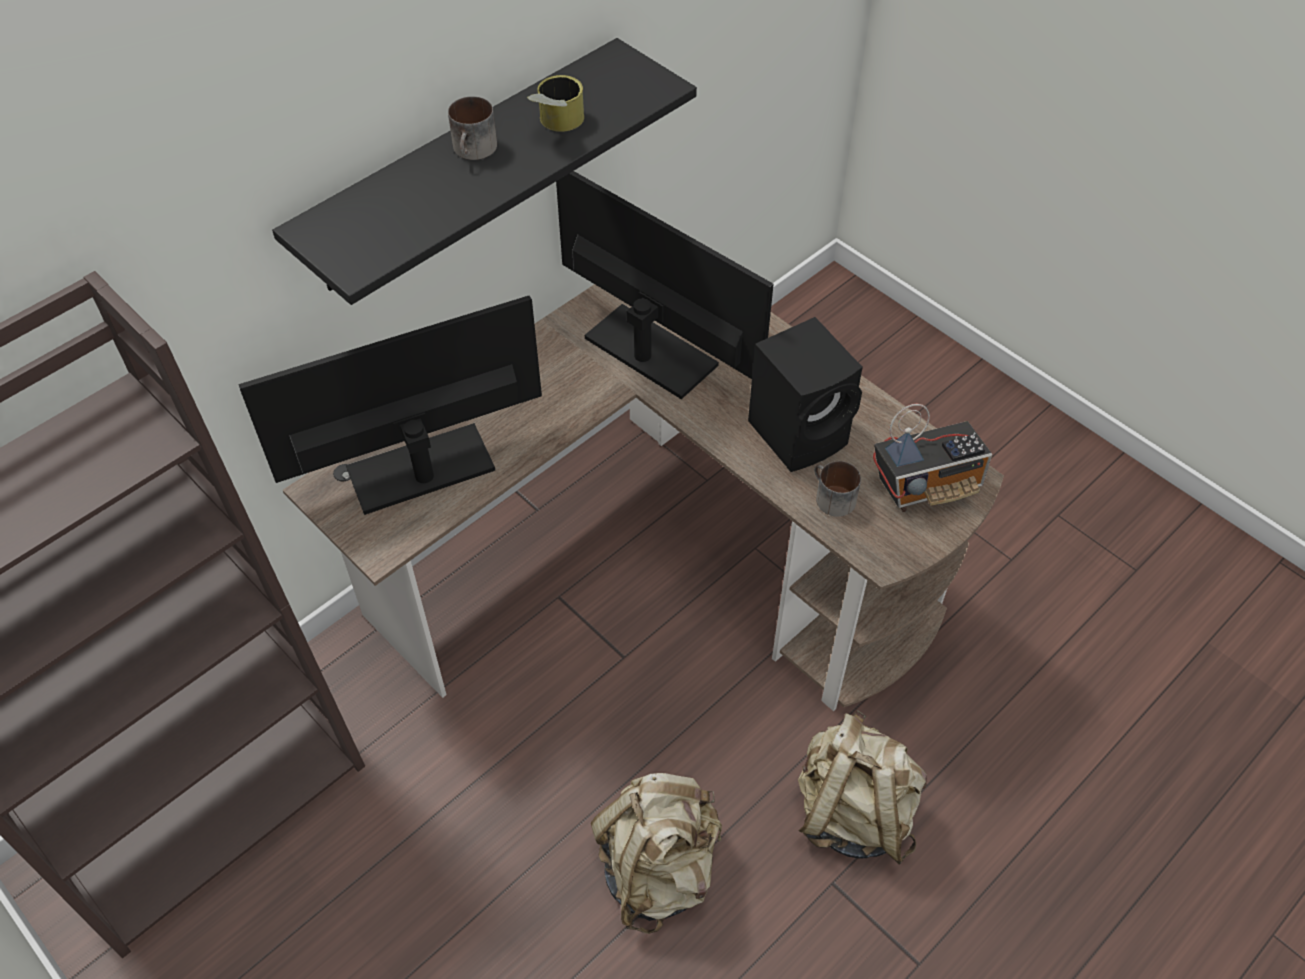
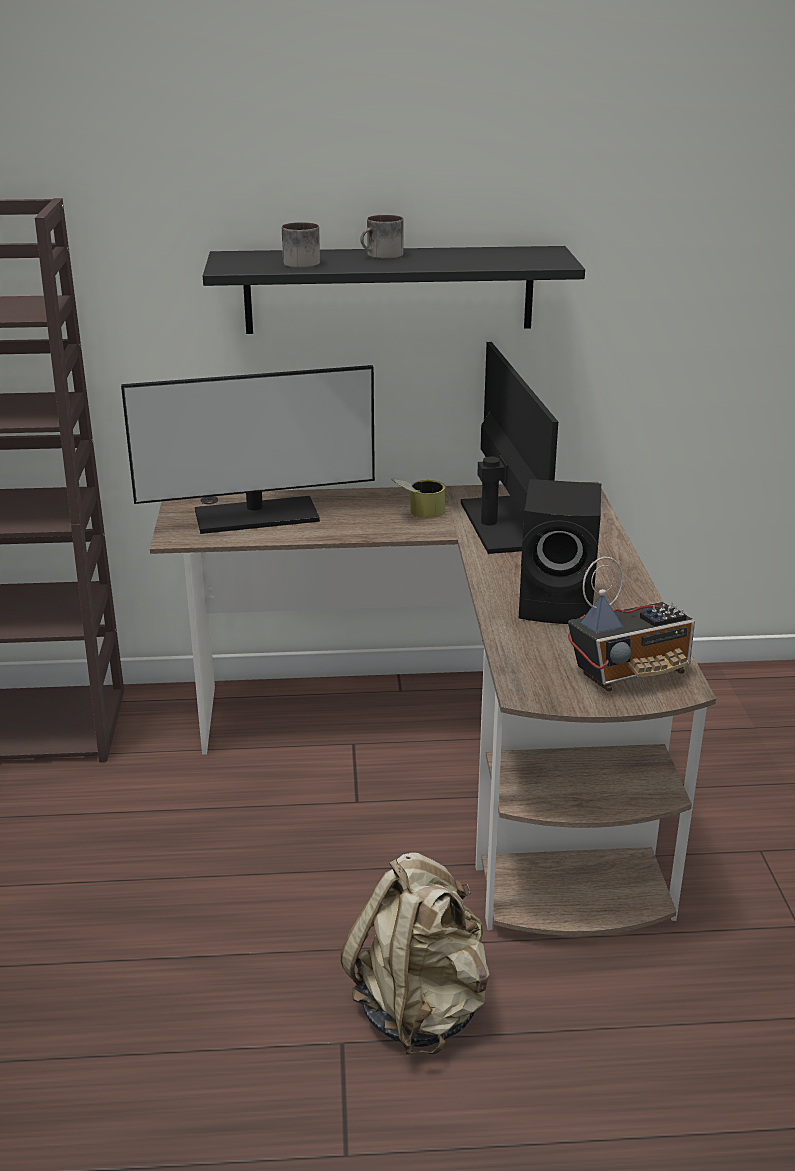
camera: 40 degrees right, 25 degrees down
(421, 469) = (256, 516): monitor -> monitor turned 150 degrees clockwise
(556, 126) = (453, 259): can -> can (418, 513)
(658, 869) = (217, 939): beige backpack -> none
(830, 498) = (531, 644): mug -> mug (300, 262)
(927, 485) = (630, 673): radio -> radio turned 45 degrees counterclockwise

